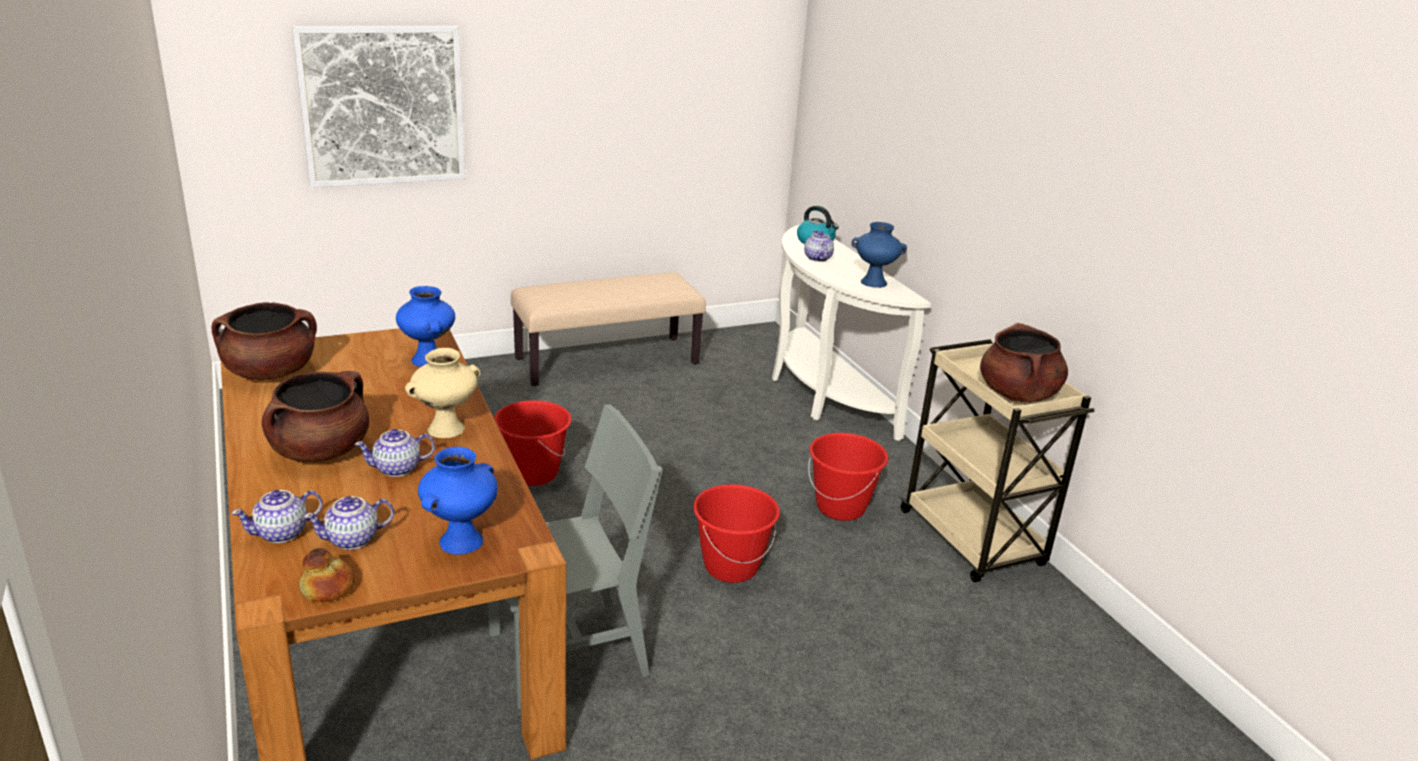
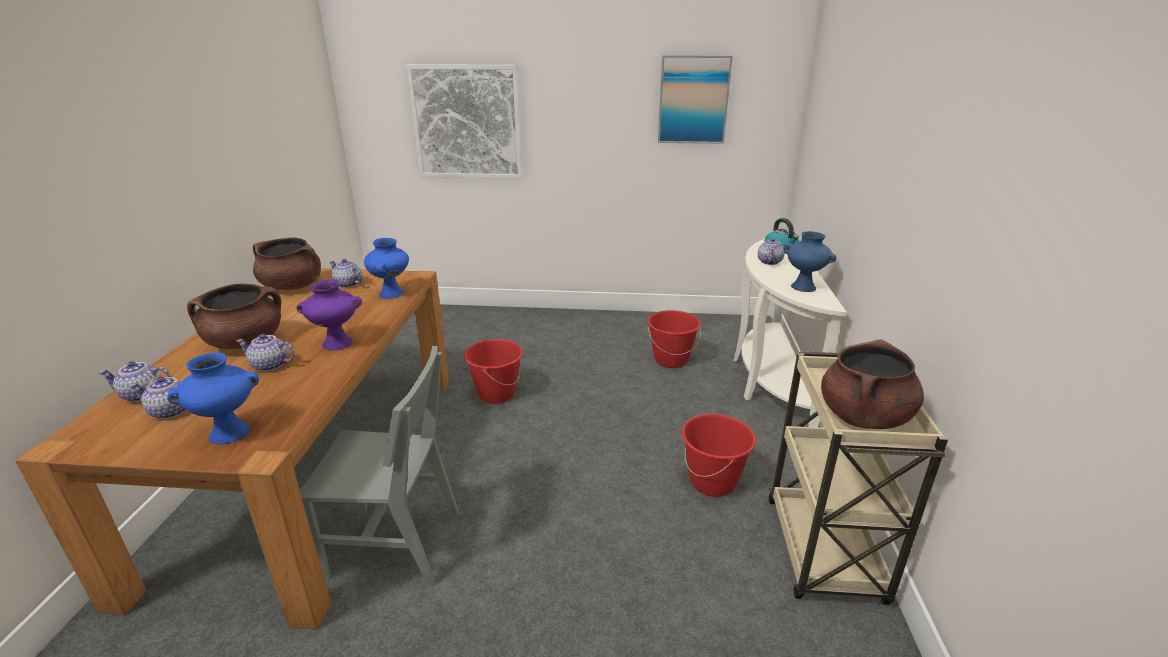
camera: 30 degrees right, 0 degrees up
(329, 587) = (106, 444): bread -> none
(349, 357) = (348, 284): none -> teapot
(445, 430) = (336, 344): beige vase -> purple vase
(607, 361) = (617, 324): beige bench -> none
(681, 66) = (693, 100): none -> picture
(731, 567) = (576, 509): red bucket -> red bucket (671, 360)

